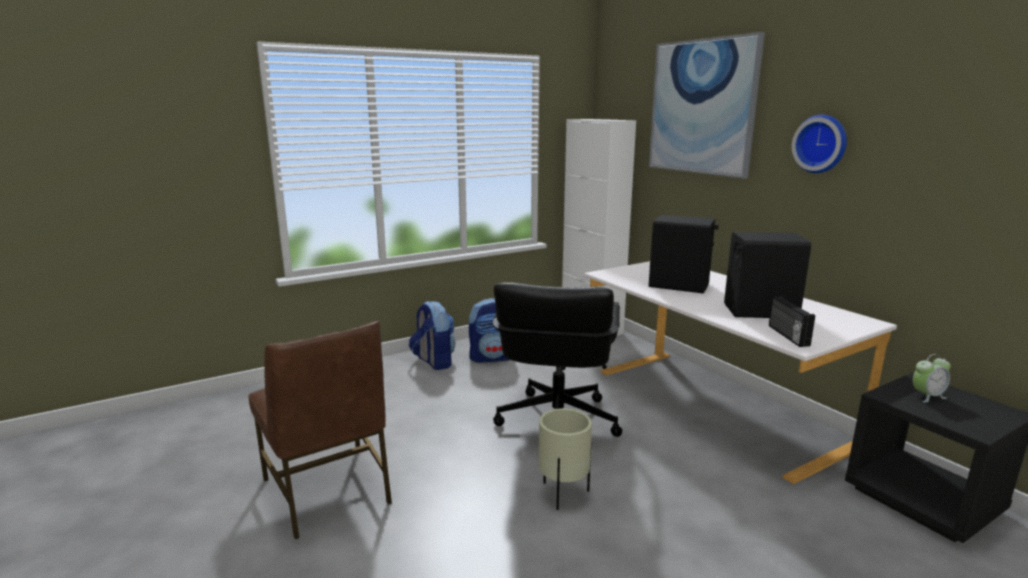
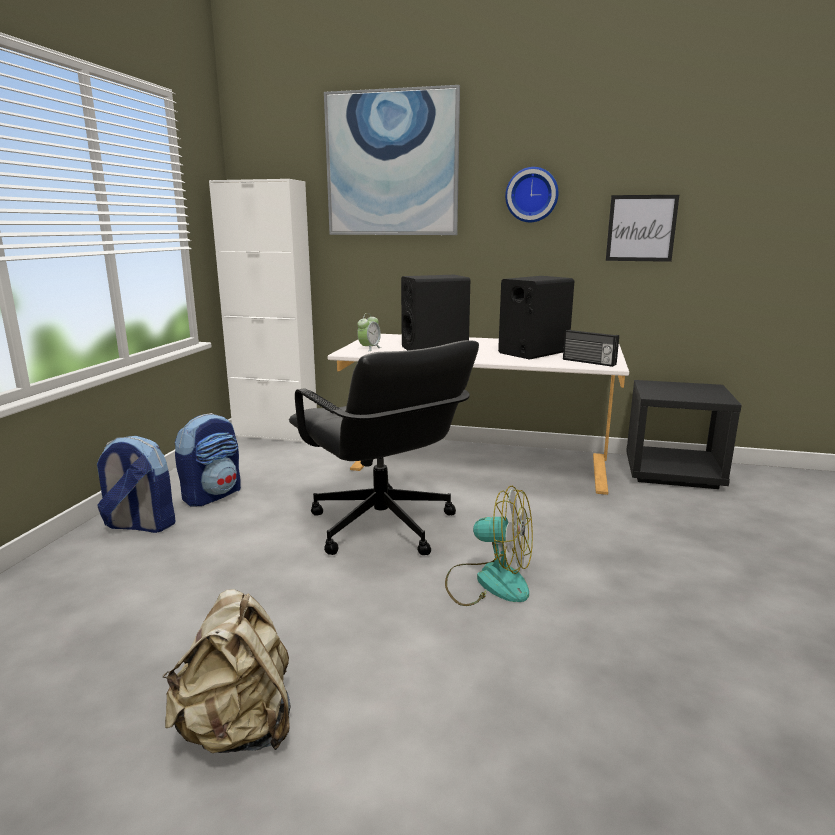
camera: 45 degrees left, 0 degrees up
(328, 491) = (239, 729): brown chair -> beige backpack
(563, 495) = (489, 581): beige planter -> fan
(927, 396) = (668, 389): alarm clock -> alarm clock (369, 348)
(944, 193) = (641, 228): none -> picture

